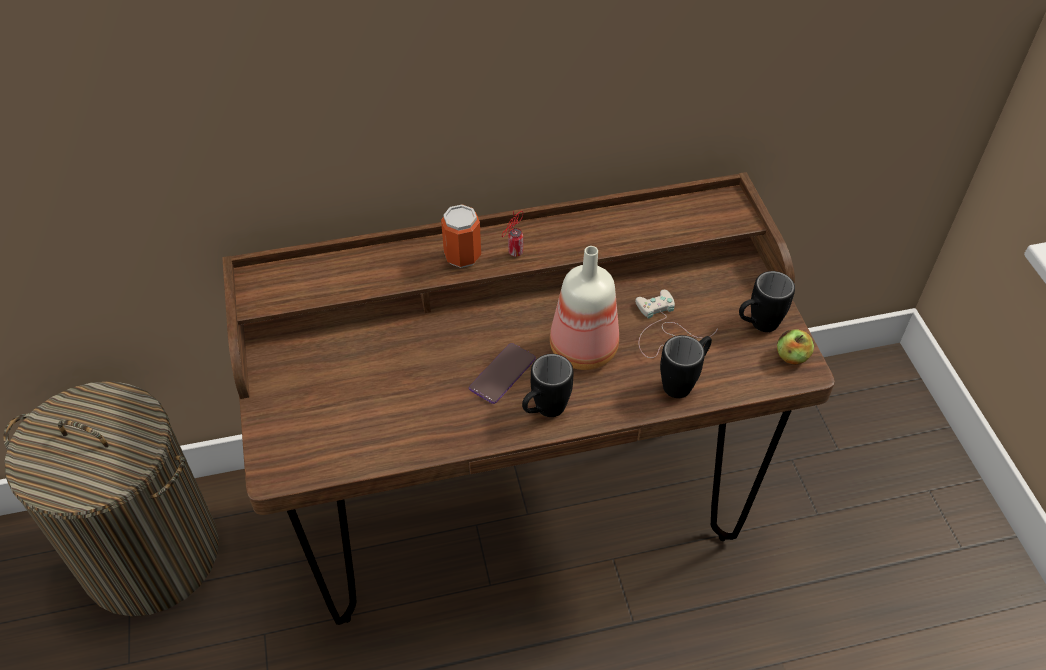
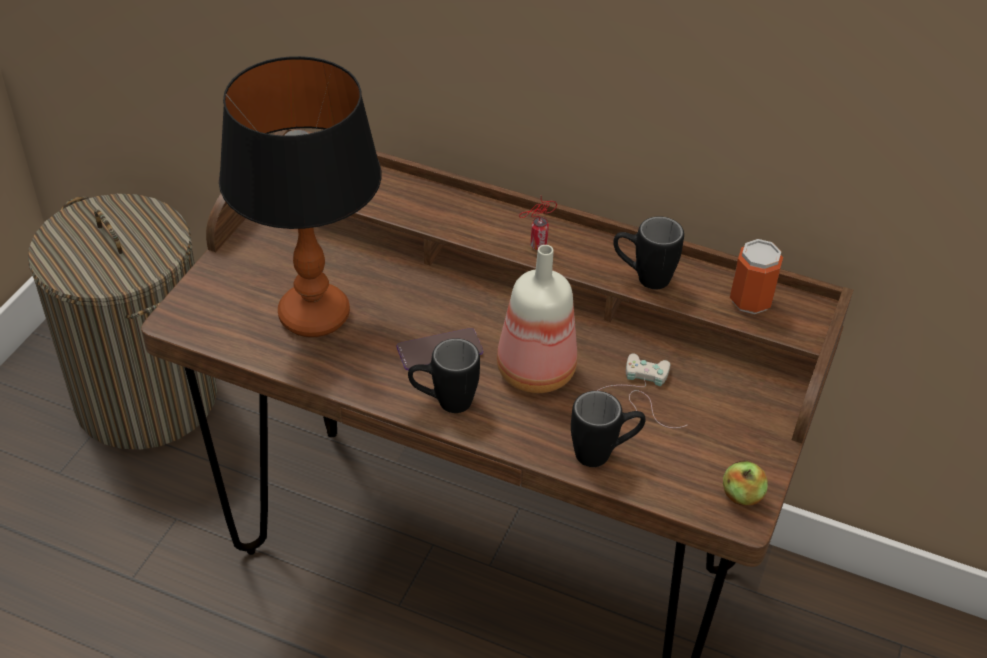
camera: 35 degrees right, 5 degrees down
(382, 403) = (313, 315): none -> table lamp
(462, 256) = (486, 224): can -> can (750, 300)
(757, 325) = (735, 447): black mug -> black mug (643, 278)

